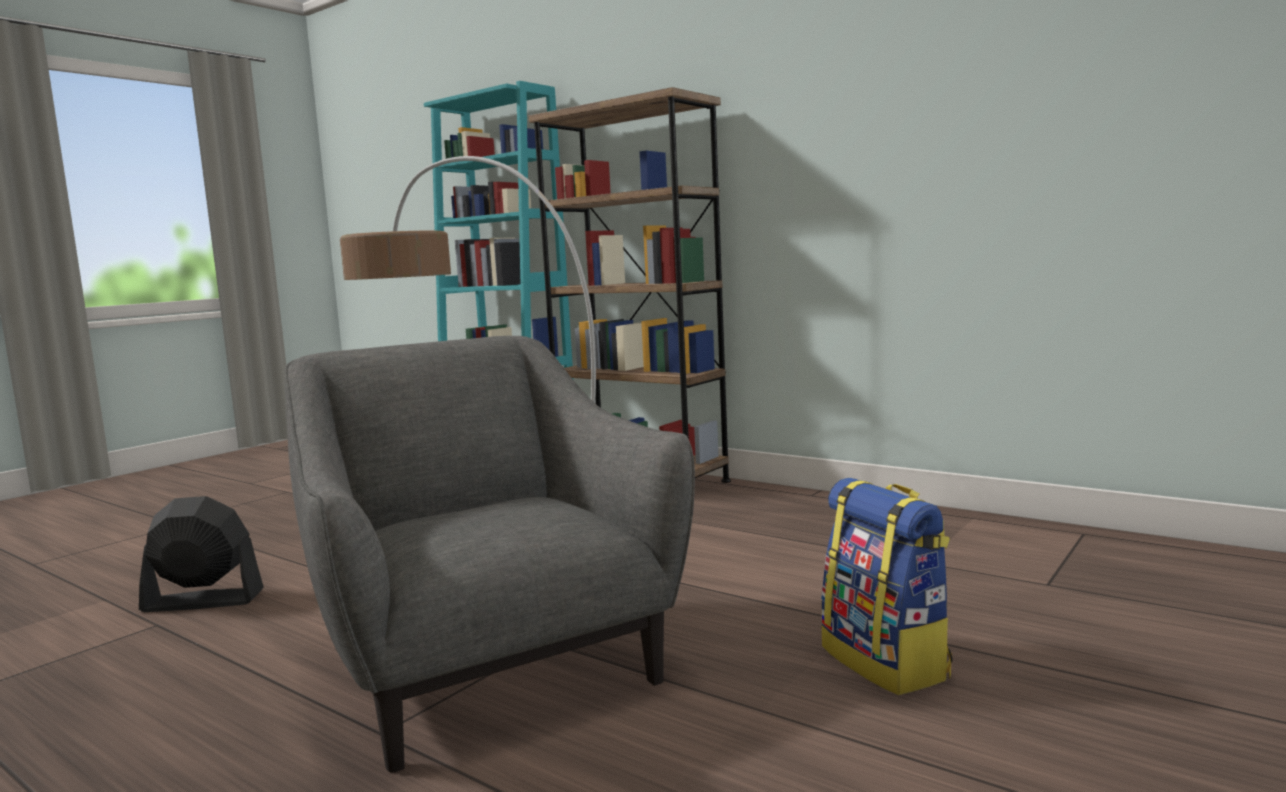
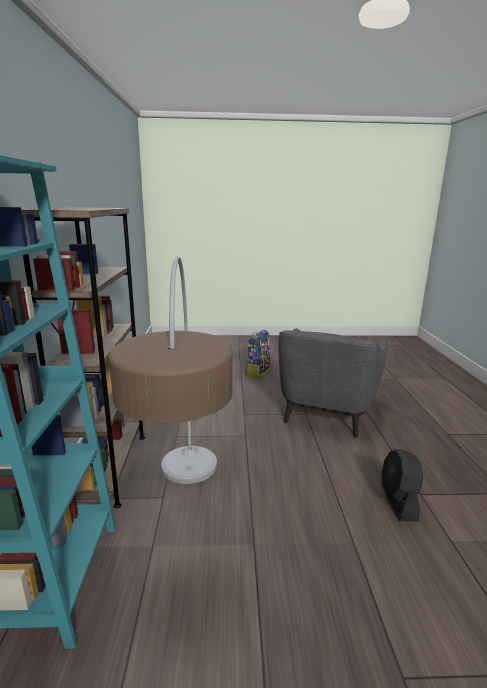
camera: 130 degrees left, 10 degrees up
(202, 601) = (398, 502): black fan -> black fan turned 45 degrees clockwise

